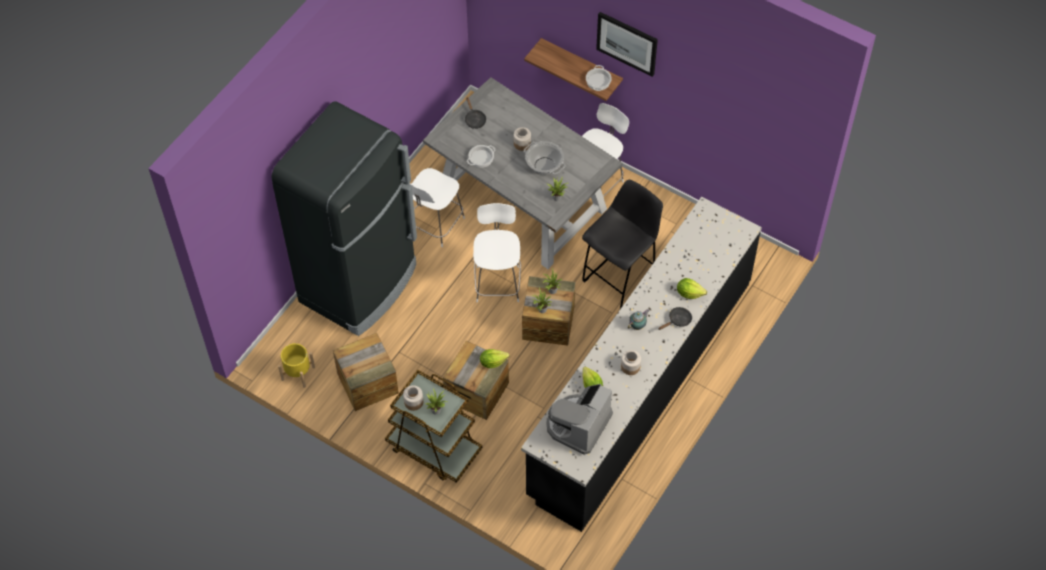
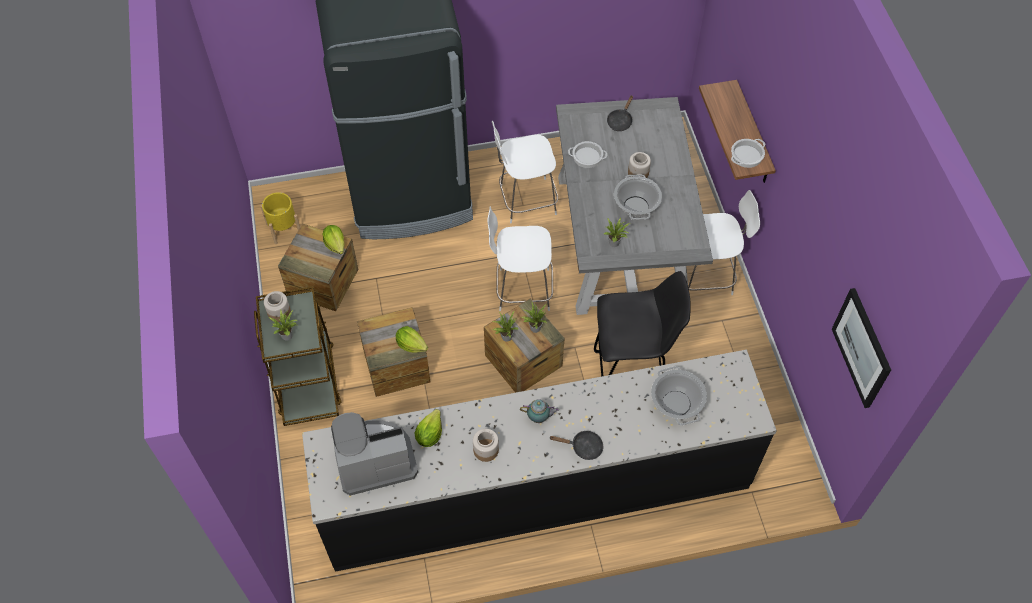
camera: 45 degrees right, 0 degrees up
(497, 282) = (521, 289): white chair -> white chair turned 135 degrees counterclockwise
(627, 43) = (791, 125): picture -> picture (862, 348)
(689, 293) = (625, 431): lettuce -> lettuce (335, 244)
(698, 256) = (676, 404): none -> cooking pot

